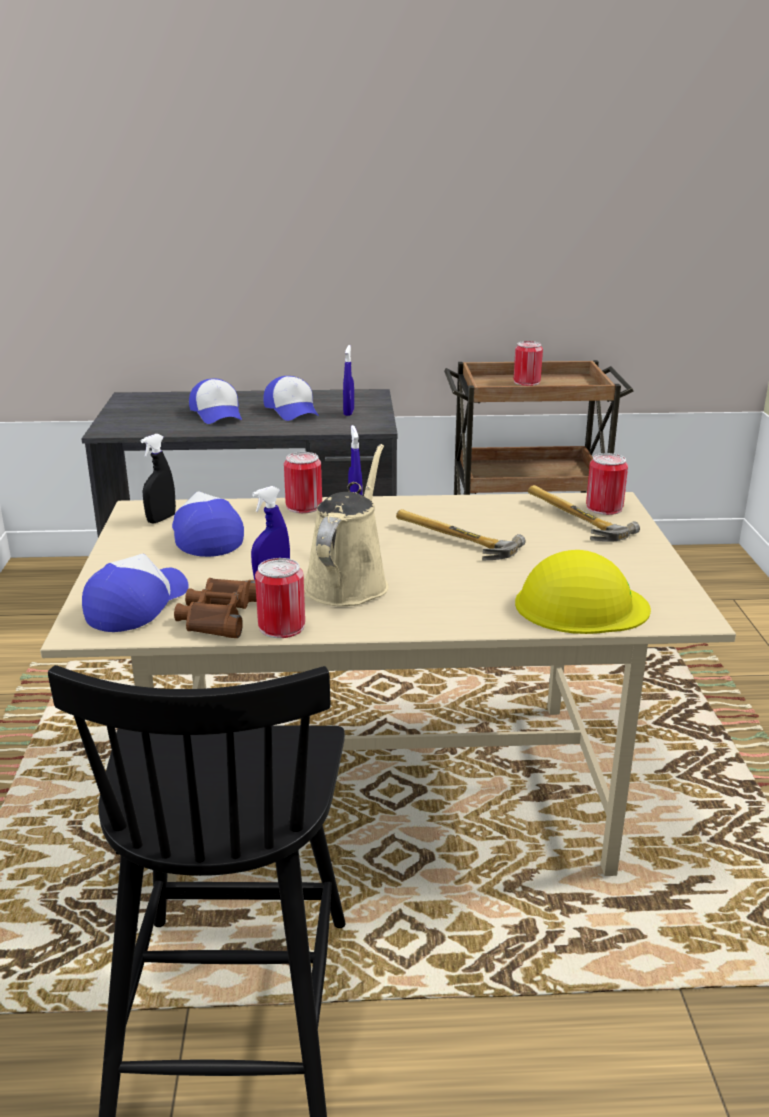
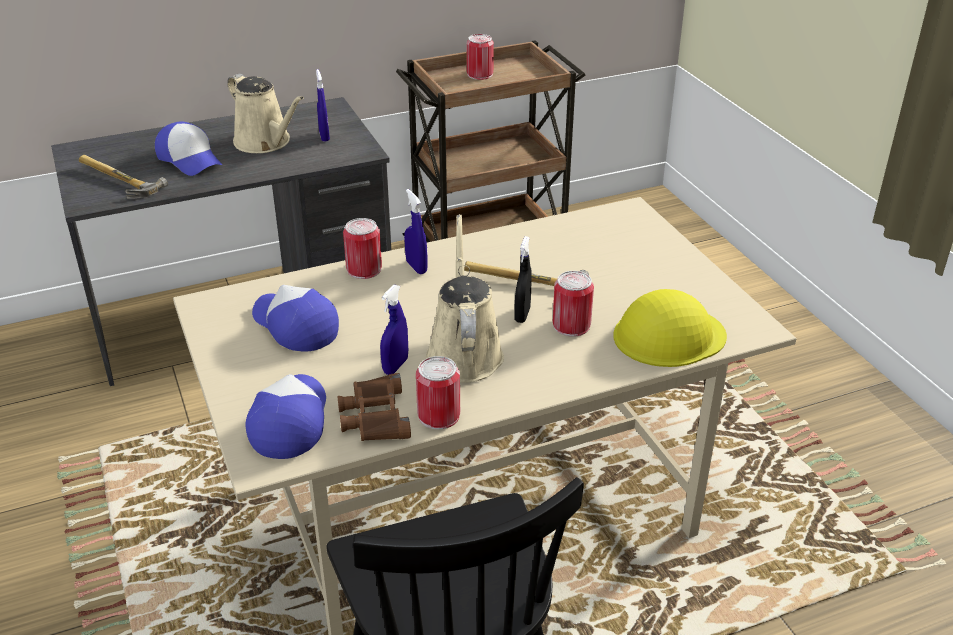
camera: 20 degrees left, 10 degrees up
(161, 519) = (236, 312): black spray bottle -> black spray bottle (522, 315)
(292, 410) = (265, 142): cap -> beige watering can
(572, 521) = (609, 241): hammer -> hammer (115, 182)
(604, 508) = (627, 220): can -> can (571, 325)

